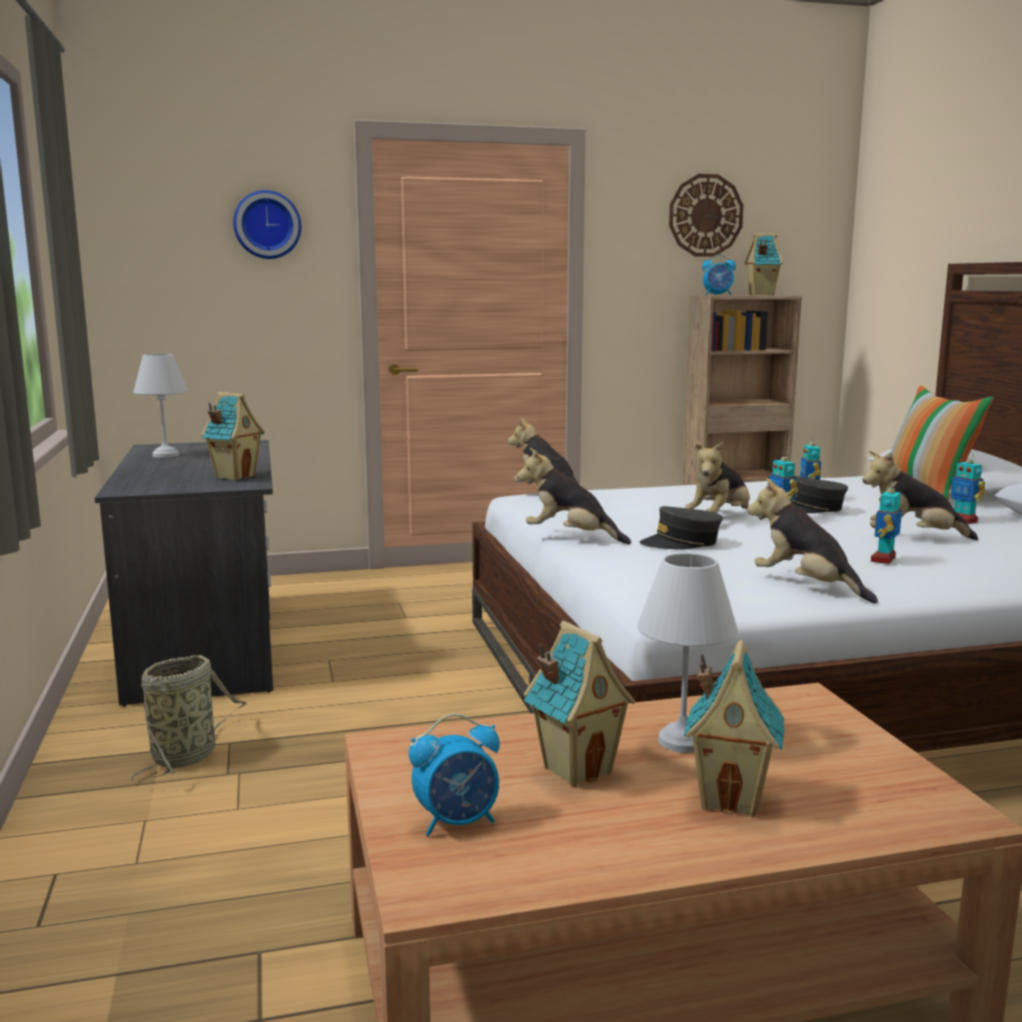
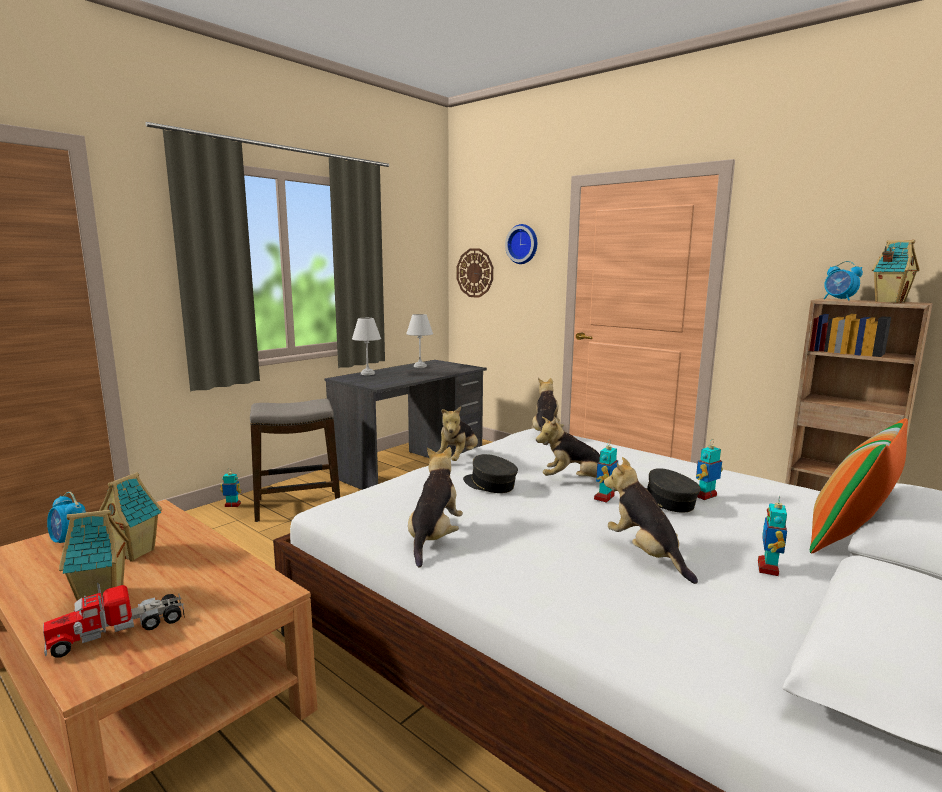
camera: 55 degrees right, 0 degrees up
(187, 756) = (297, 505): basket -> stool
(235, 476) = (392, 381): toy house -> none
(570, 537) = (458, 459): plush toy -> plush toy turned 150 degrees counterclockwise
(679, 742) = (181, 569): white table lamp -> white table lamp (367, 373)
(705, 215) = (852, 224): wall clock -> wall clock (475, 273)
(844, 792) = (119, 630): none -> toy truck
(884, 560) = (544, 551): toy robot -> toy robot (232, 505)

